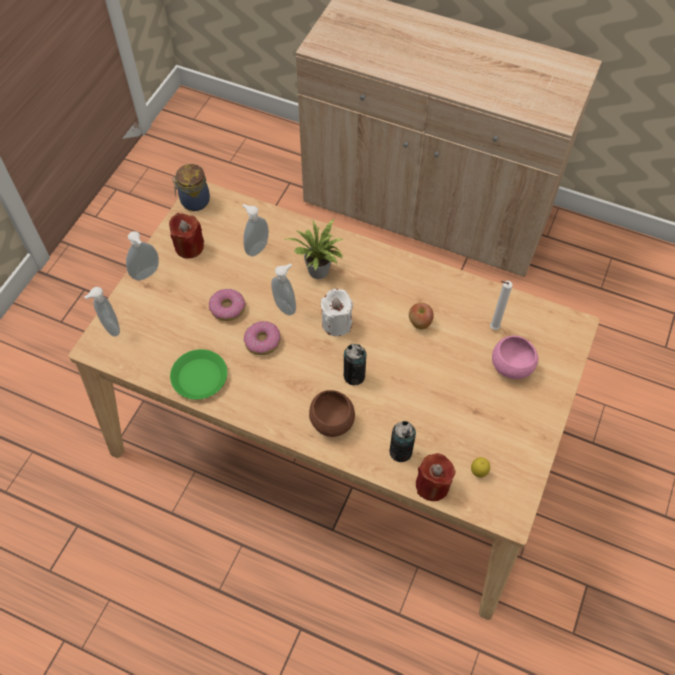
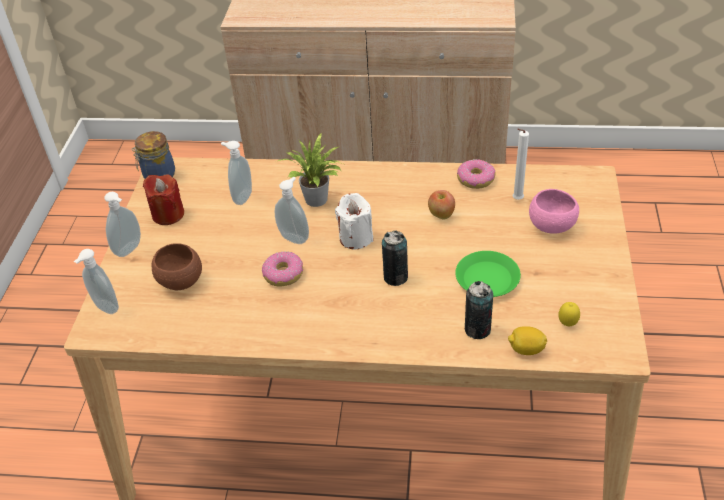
camera: 15 degrees left, 15 degrees down
(199, 377) = (226, 324): green plate -> green plate (487, 278)
(227, 308) = (232, 256): donut -> donut (475, 179)
(332, 422) = (391, 324): brown bowl -> brown bowl (181, 281)
(432, 485) = (526, 349): red candle -> lemon

